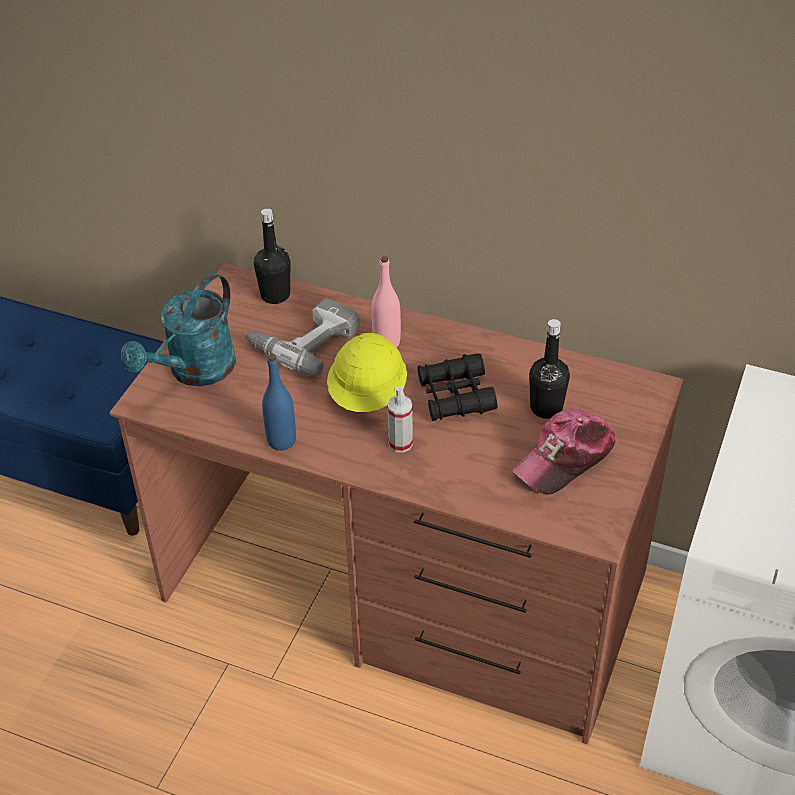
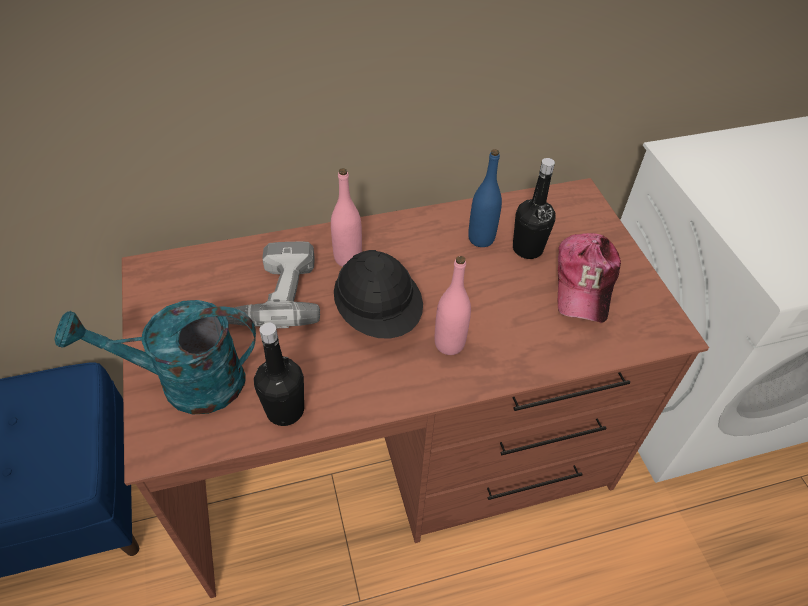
camera: 40 degrees left, 5 degrees up
(194, 372) = (187, 383): turquoise watering can -> turquoise watering can turned 90 degrees clockwise
(275, 295) = (203, 264): black bottle -> black bottle (285, 410)
(281, 441) = (342, 405): blue bottle -> blue bottle (481, 239)
(368, 395) = (378, 314): yellow hard hat -> black hard hat
(400, 443) = (449, 344): spray bottle -> pink bottle
(455, 396) = (450, 275): black binoculars -> none

